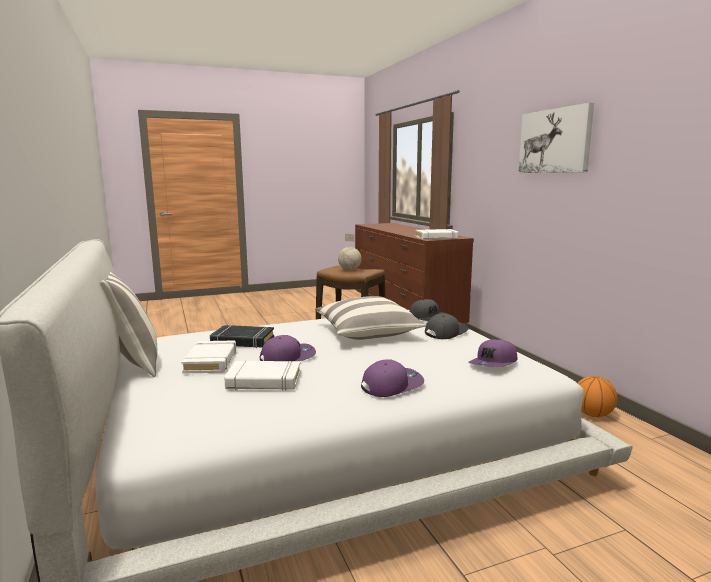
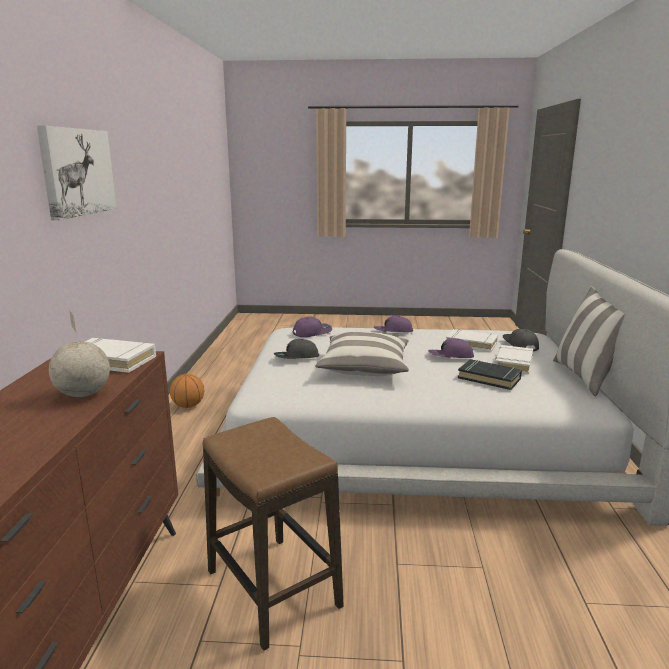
camera: 155 degrees left, 5 degrees up
(349, 270) = (267, 452): globe -> globe (83, 395)
(428, 317) = (277, 377): grey cap -> grey cap (519, 345)

